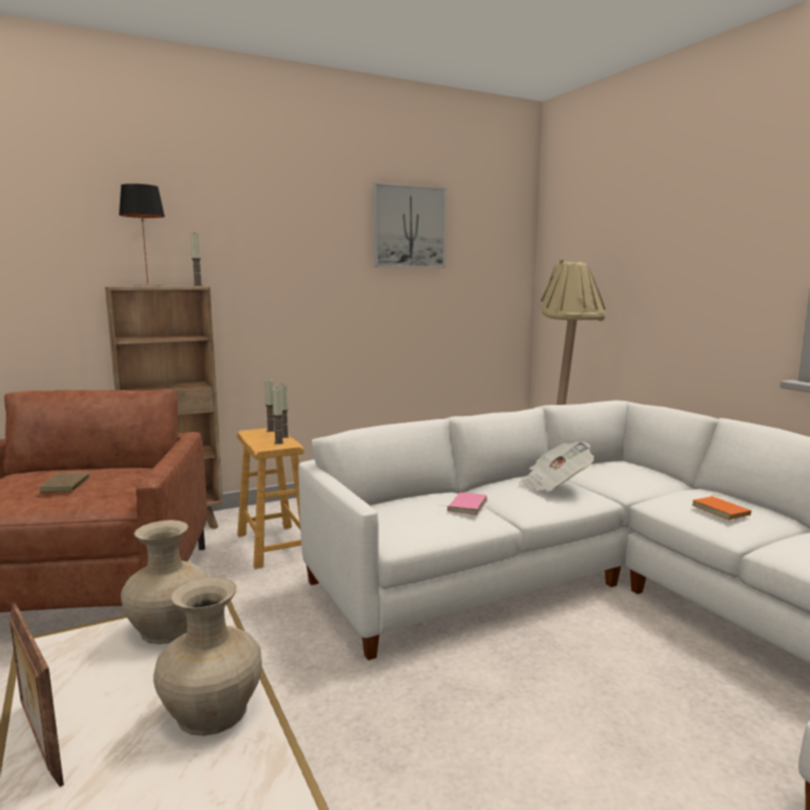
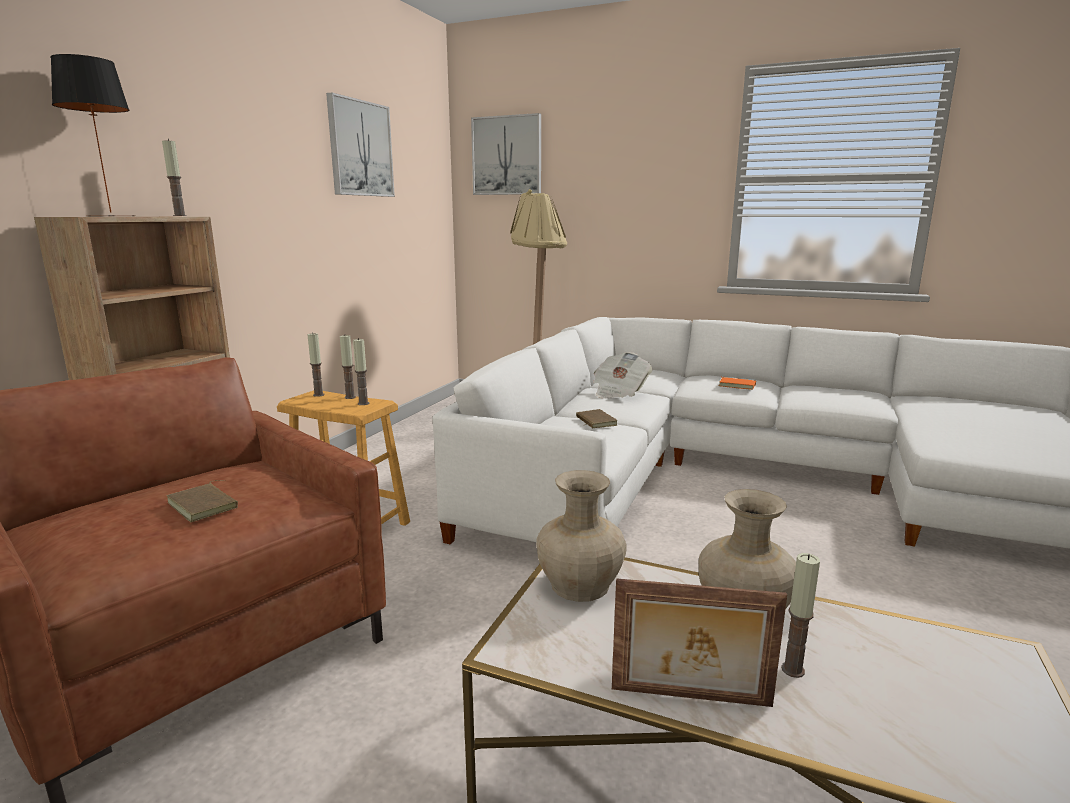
camera: 40 degrees left, 5 degrees up
(133, 775) = (792, 670): none -> candle
(466, 506) = (594, 421): pink book -> brown book
(579, 223) = (507, 156): none -> picture

